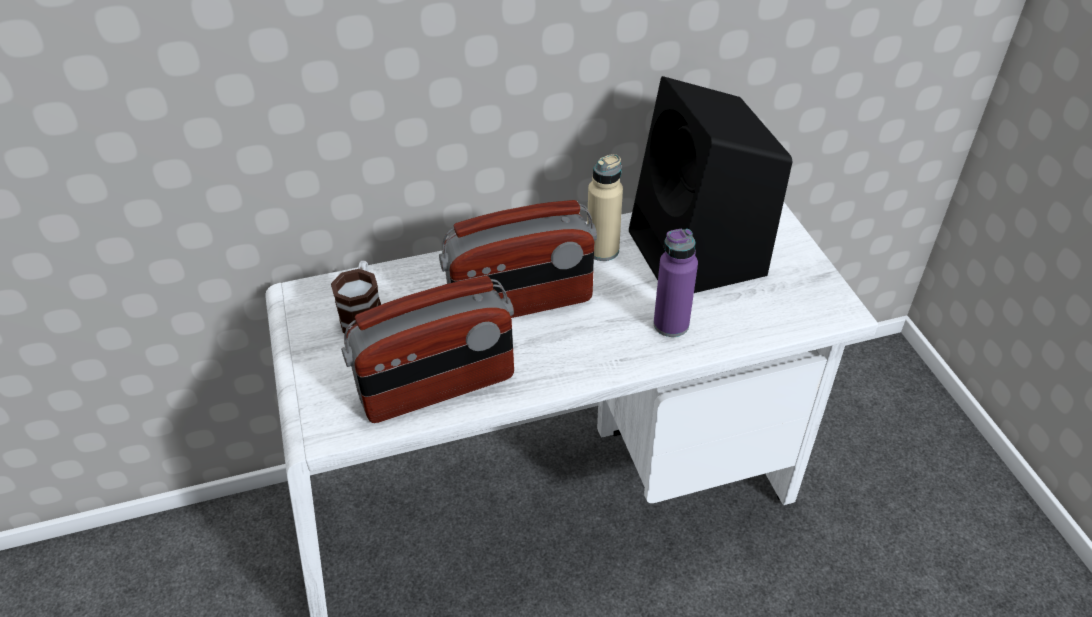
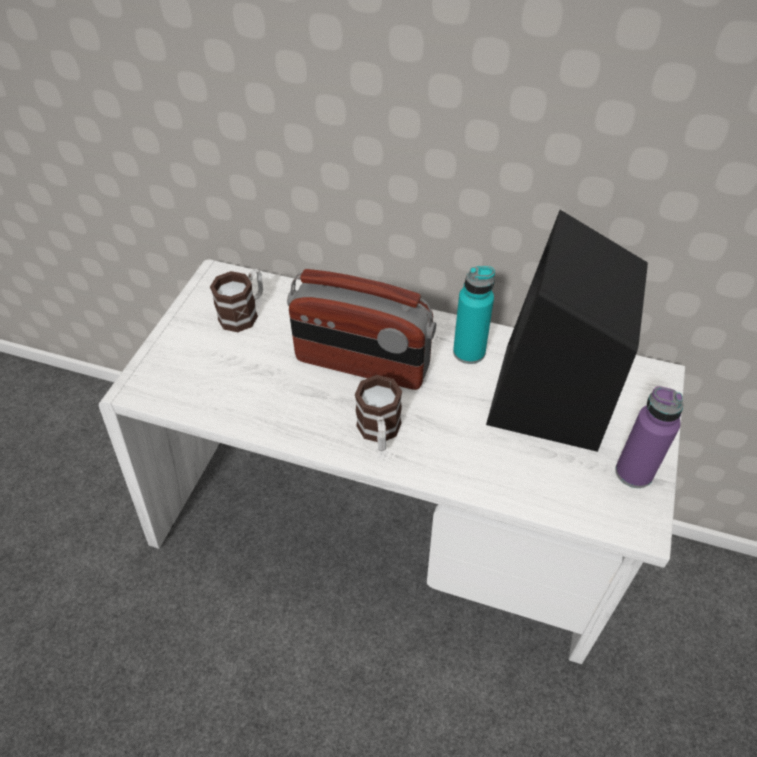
camera: 35 degrees right, 5 degrees up
(438, 388) = (240, 399): radio -> none
(590, 349) = (379, 432): none -> mug
(602, 250) = (469, 352): beige bottle -> turquoise bottle
(671, 324) = (466, 448): purple bottle -> purple bottle (634, 472)

